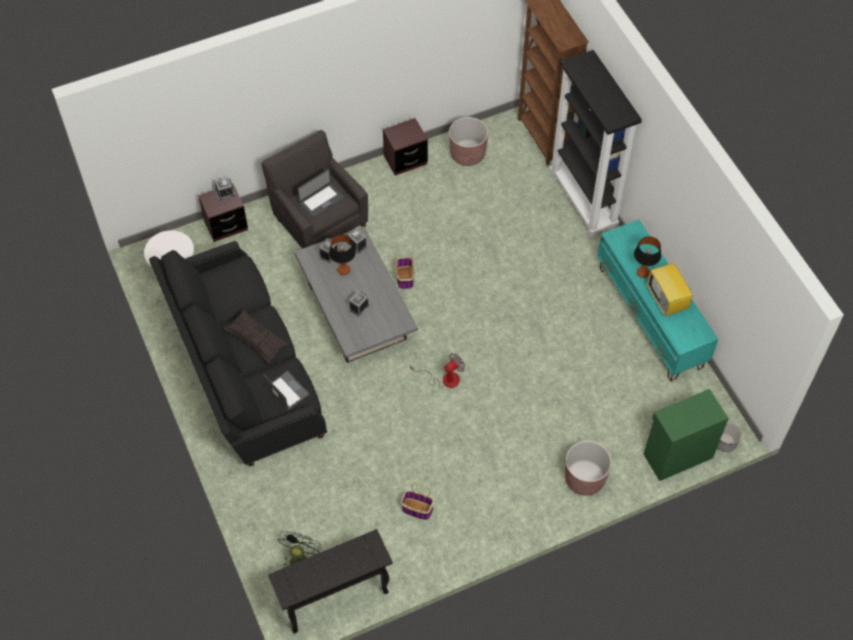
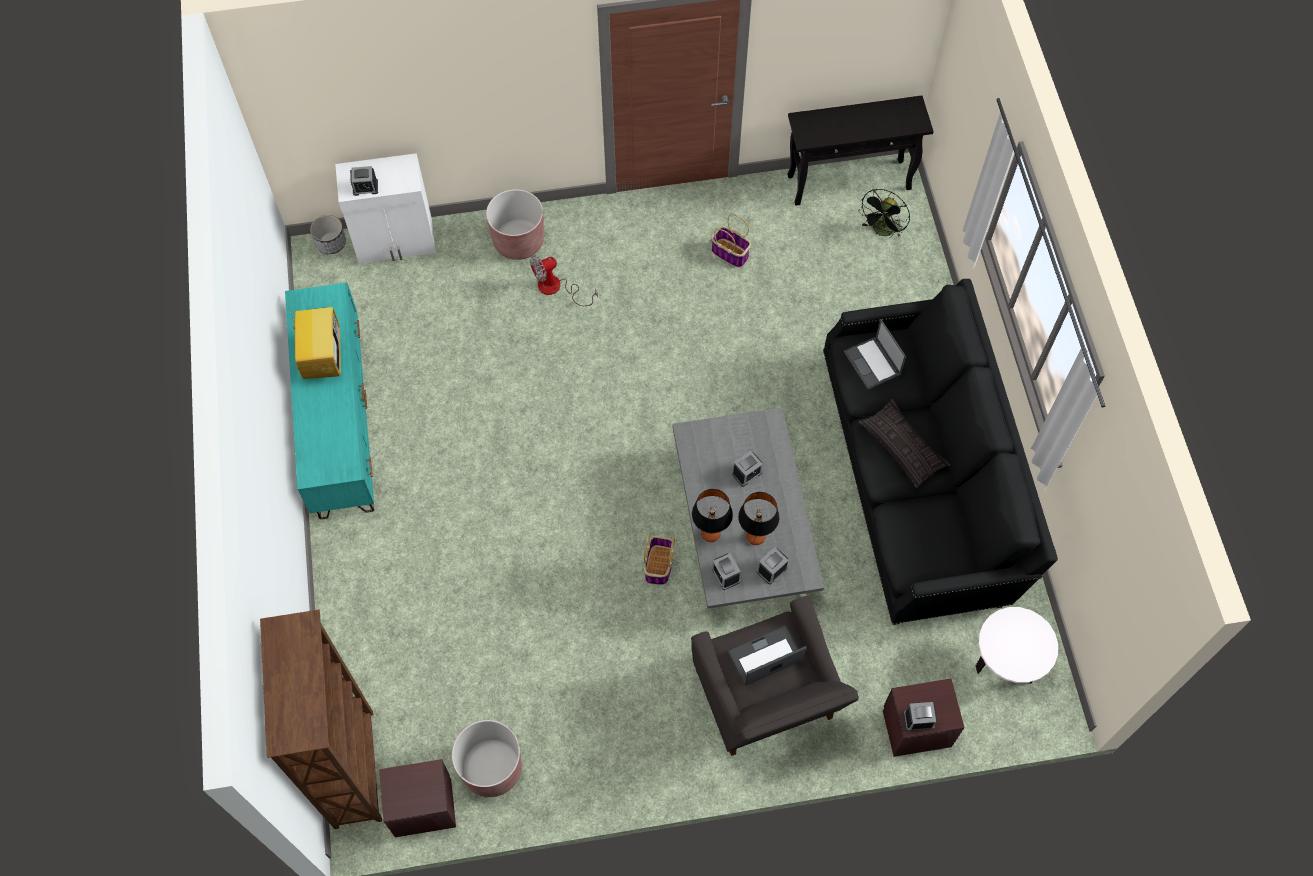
camera: 165 degrees left, 5 degrees up
(405, 160) = (597, 783): brown nightstand -> brown nightstand (423, 807)
(444, 379) = (648, 402): fan -> fan (557, 288)
(583, 202) = (346, 627): black bookcase -> none
(643, 273) = (335, 404): table lamp -> table lamp (710, 534)
(677, 455) = (396, 242): green cabinet -> white cabinet
(696, 404) = (365, 187): none -> alarm clock

